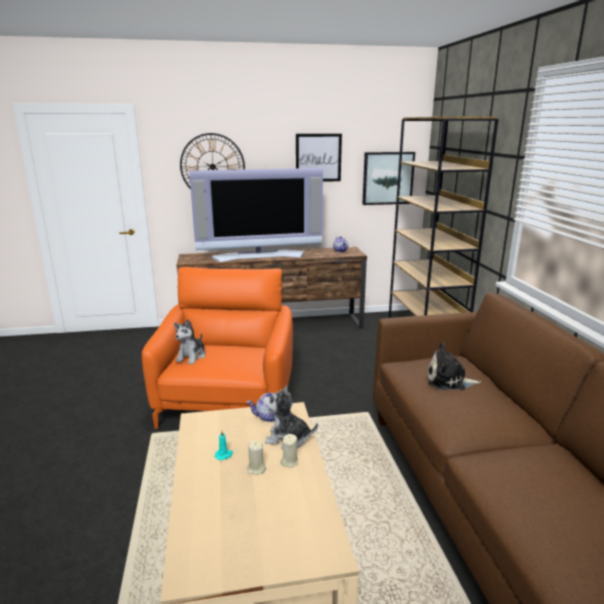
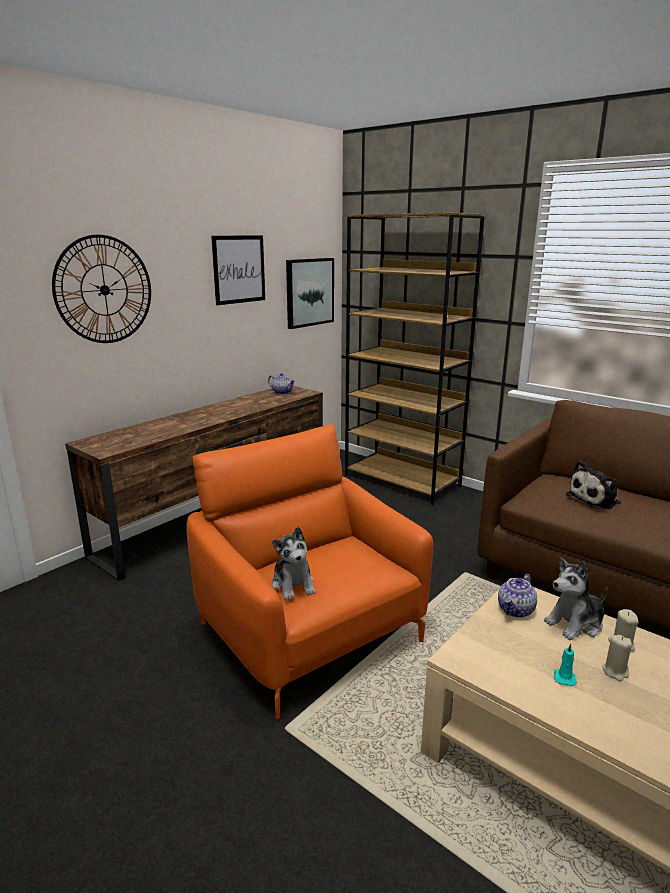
camera: 40 degrees left, 0 degrees up
(259, 255) = (197, 418): television -> none

